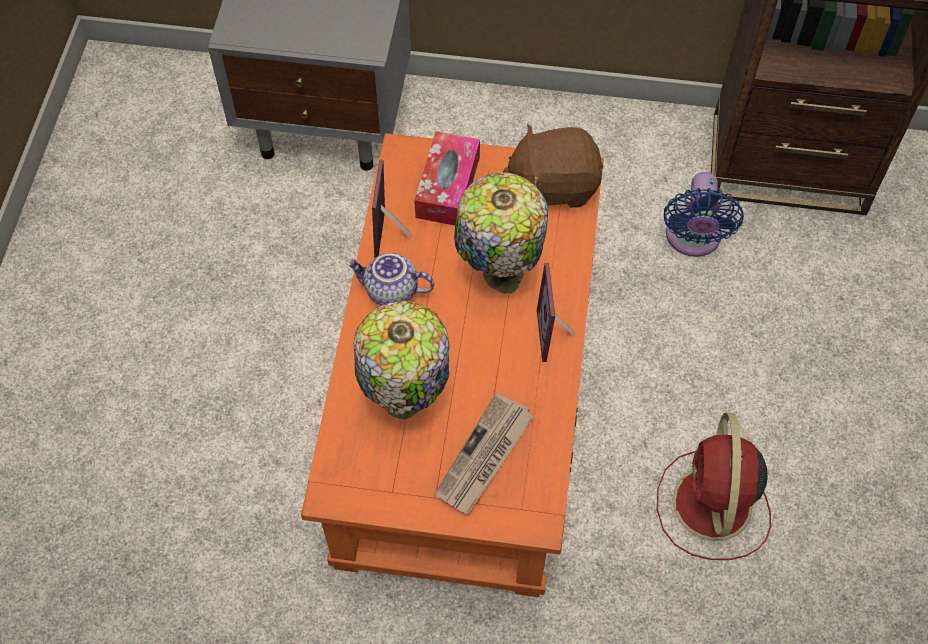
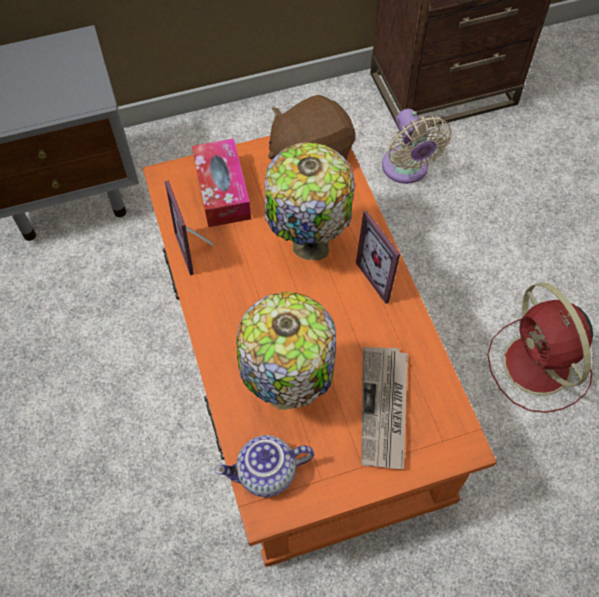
camera: 25 degrees left, 0 degrees up
(390, 292) = (221, 299): teapot -> teapot (266, 474)
(693, 239) = (407, 169): blue fan -> beige fan

